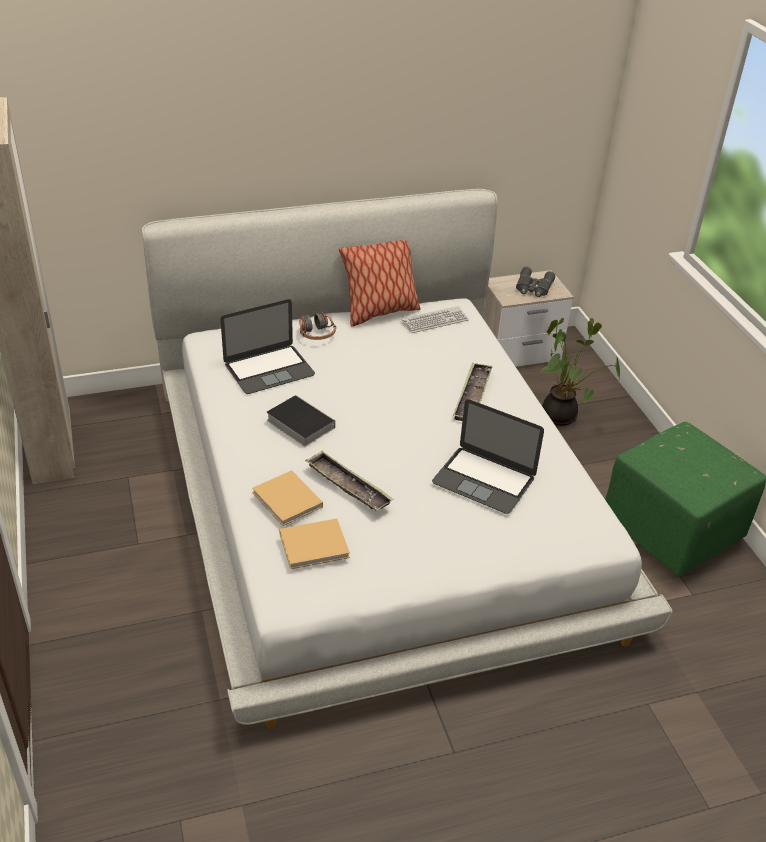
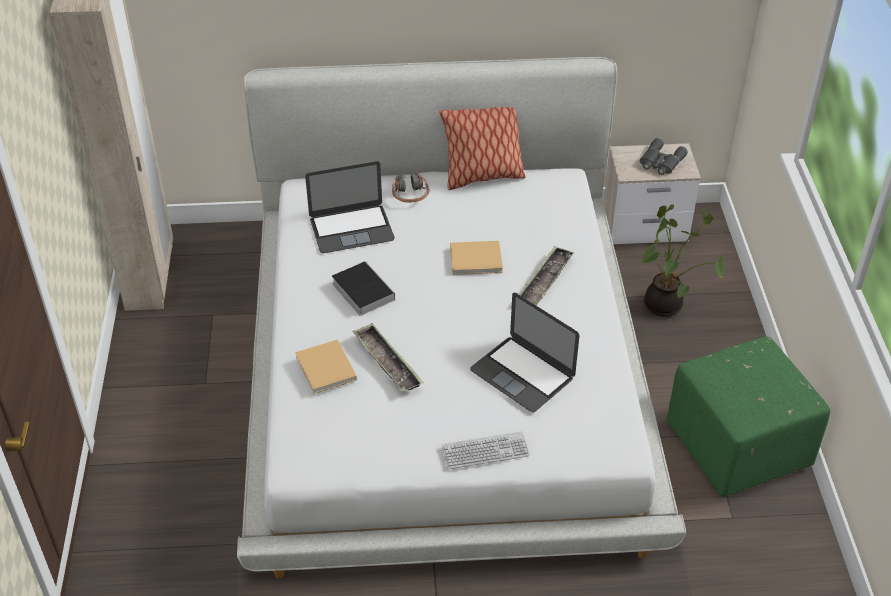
camera: 15 degrees right, 5 degrees up
(316, 545) = (338, 417): beige book -> beige book (477, 259)
(434, 321) = (536, 192): keyboard -> keyboard (485, 451)

